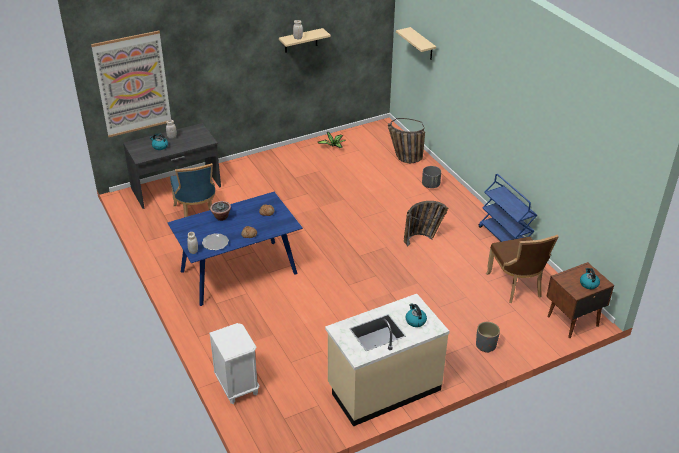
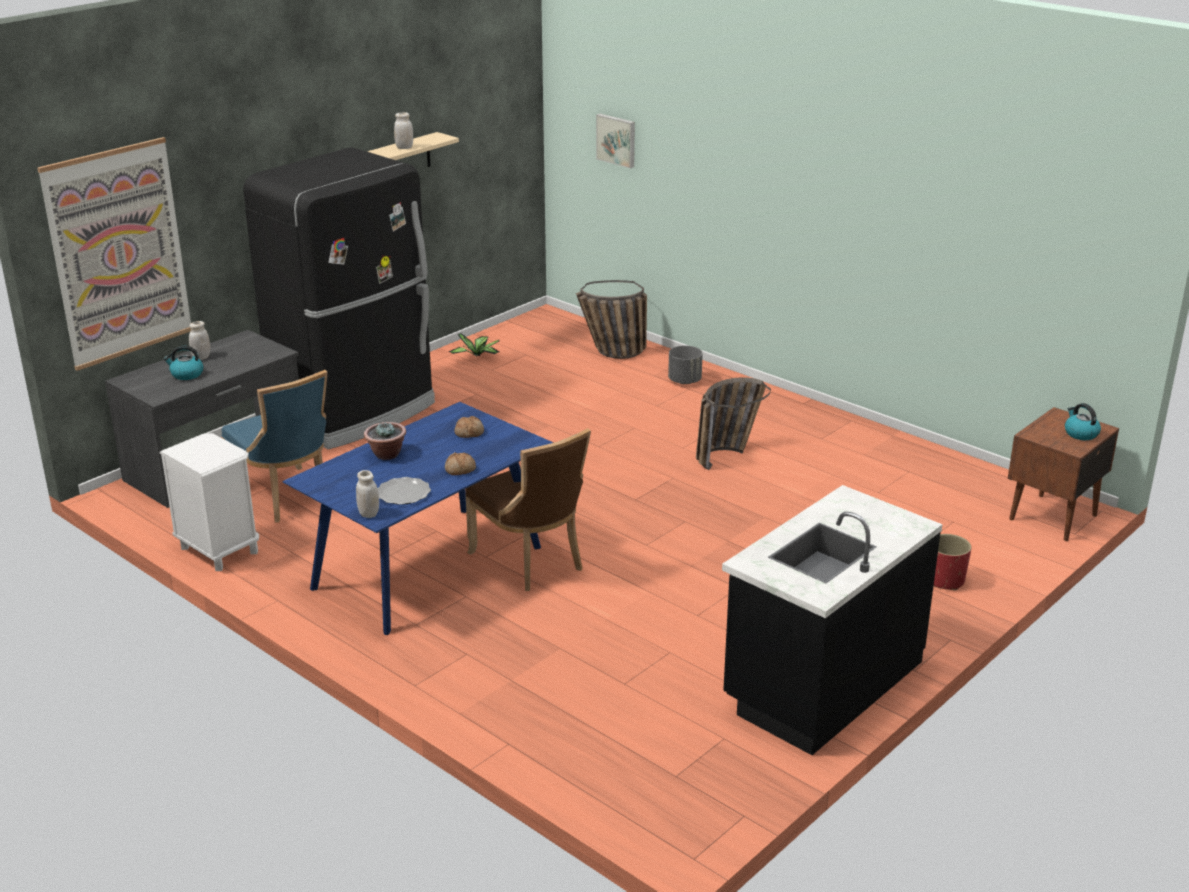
camera: 20 degrees left, 10 degrees down
(237, 386) = (547, 747): white nightstand -> white nightstand (218, 550)
(255, 170) = (356, 413): none -> black fridge
(383, 388) = (822, 683): beige counter -> black counter
(415, 321) = (873, 522): kettle -> none
(422, 44) = (617, 140): beige shelf -> picture
(486, 345) = (945, 581): grey planter -> red planter
(504, 239) = (860, 430): blue cart -> none
(516, 286) = (928, 489): brown chair -> brown chair (531, 562)

